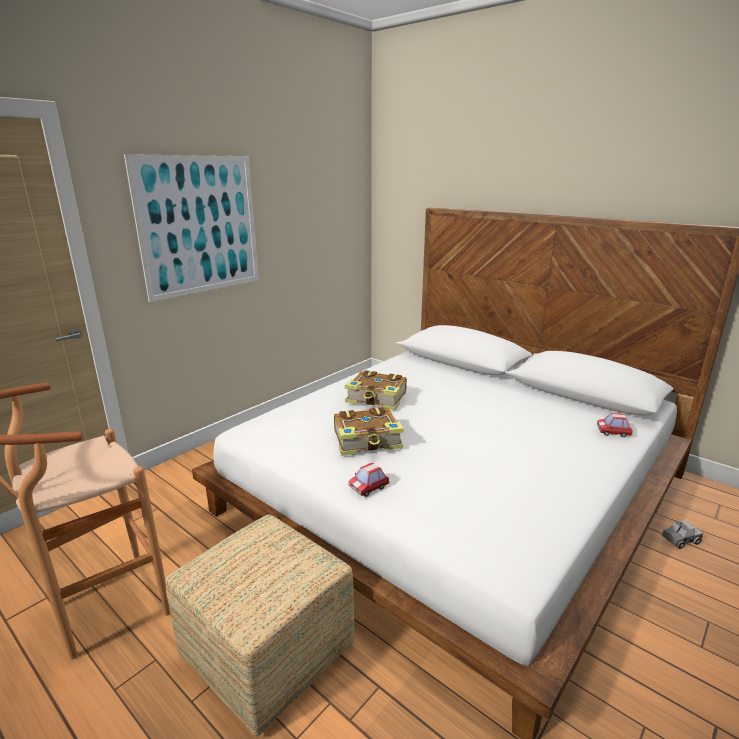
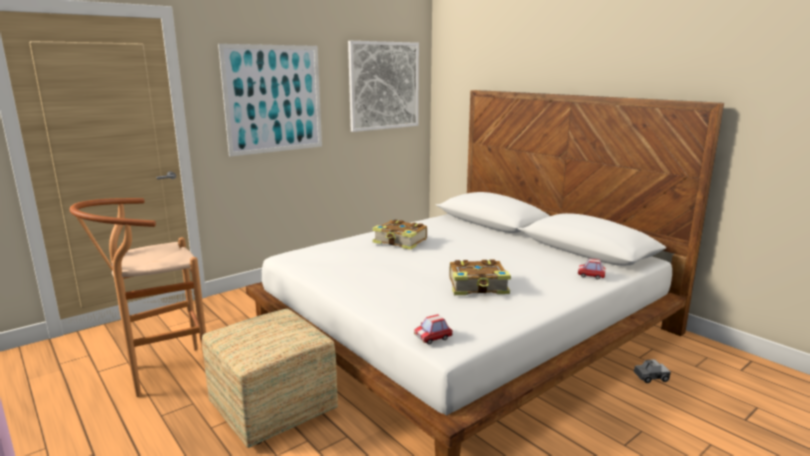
camera: 10 degrees right, 5 degrees down
(324, 203) = (384, 86): none -> picture
(368, 440) = (378, 267): book -> book (478, 287)
(369, 487) = (363, 293): toy car -> toy car (433, 338)

